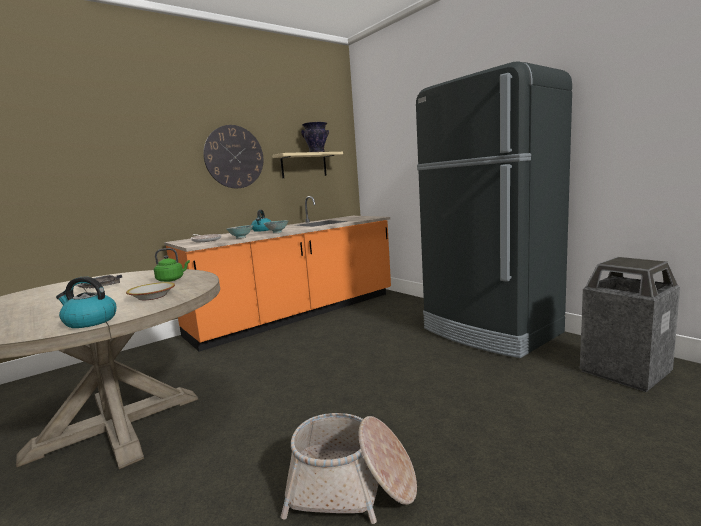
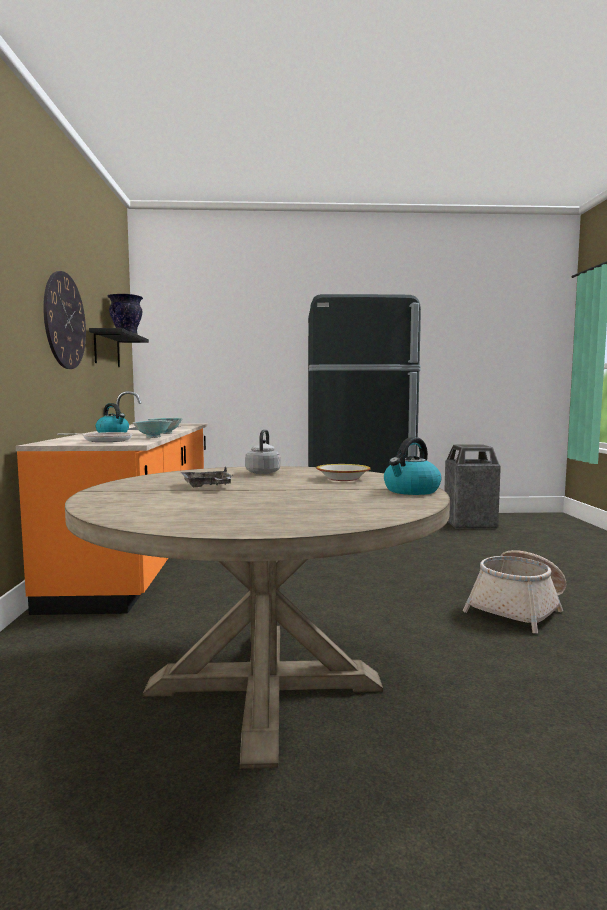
camera: 55 degrees left, 5 degrees down
(172, 280) = (263, 472): green kettle -> grey kettle
(304, 165) = (107, 349): beige shelf -> black shelf

